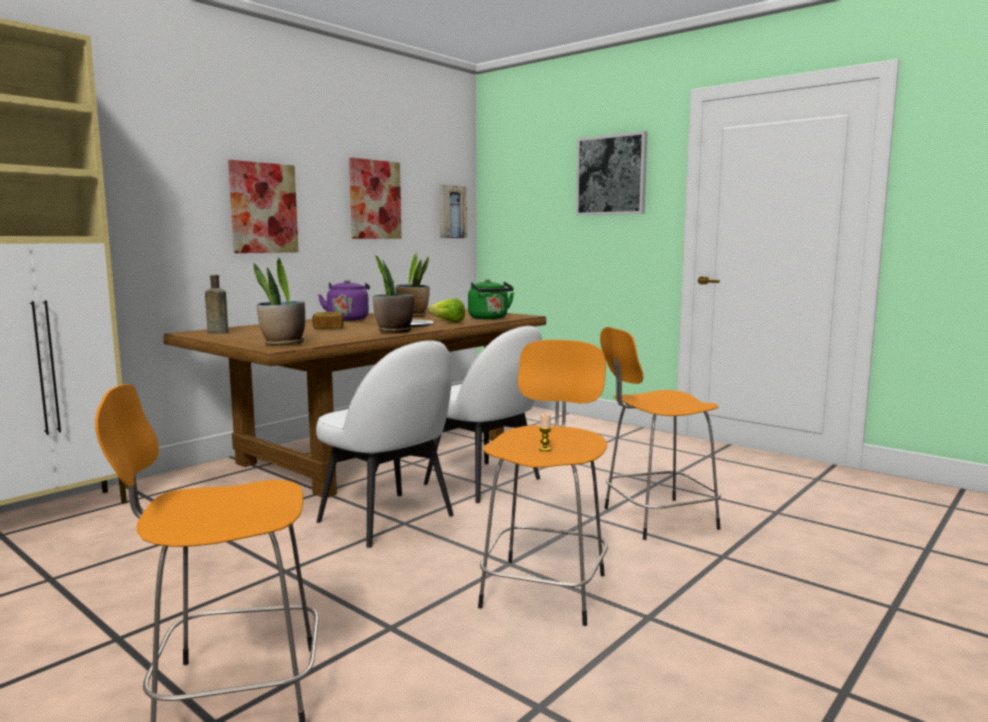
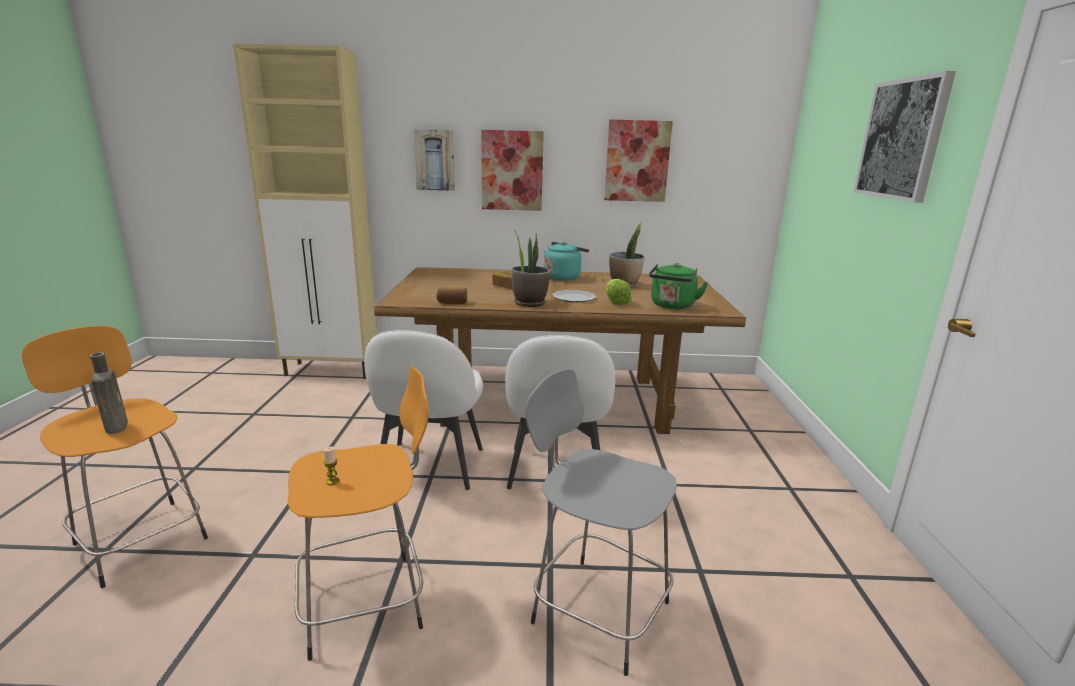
camera: 50 degrees right, 10 degrees up
(216, 332) = (438, 273): brown bottle -> brown bottle (117, 426)
(283, 344) = (417, 297): potted plant -> none
(333, 341) = (452, 303): none -> bread
(348, 319) = (563, 277): purple kettle -> turquoise kettle
(451, 212) = (746, 173): picture -> picture (435, 160)
(656, 519) = (596, 609): orange stool -> grey stool

